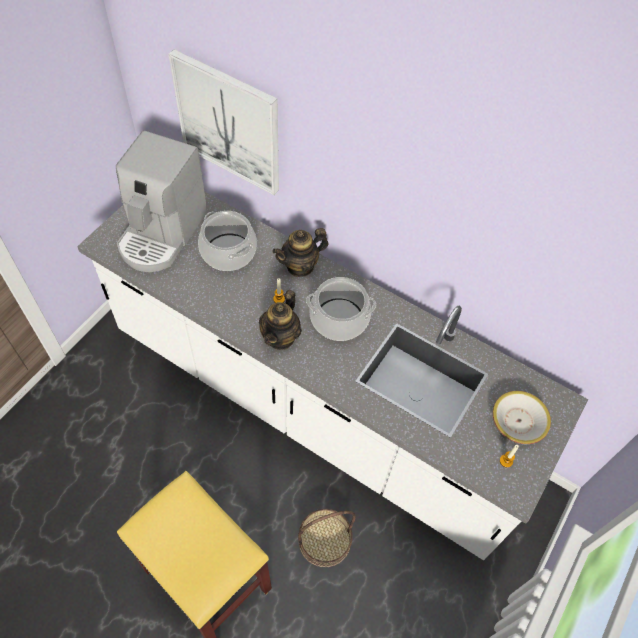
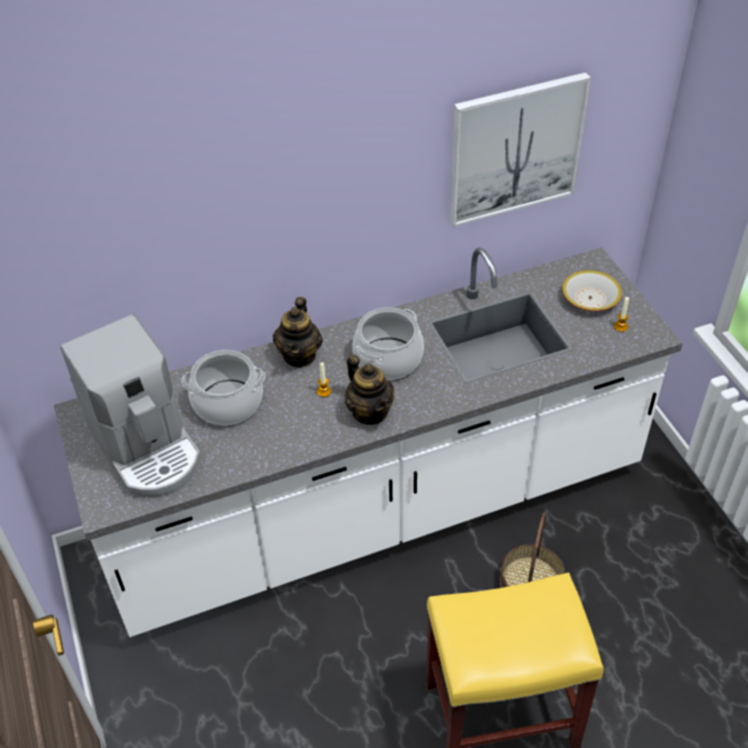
camera: 50 degrees left, 10 degrees down
(229, 123) = (144, 265): picture -> picture (515, 149)

